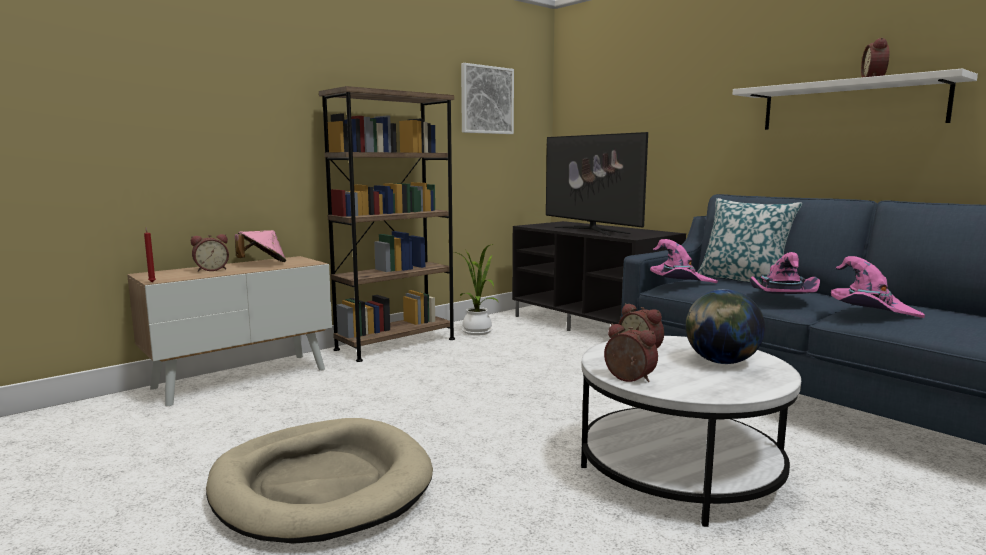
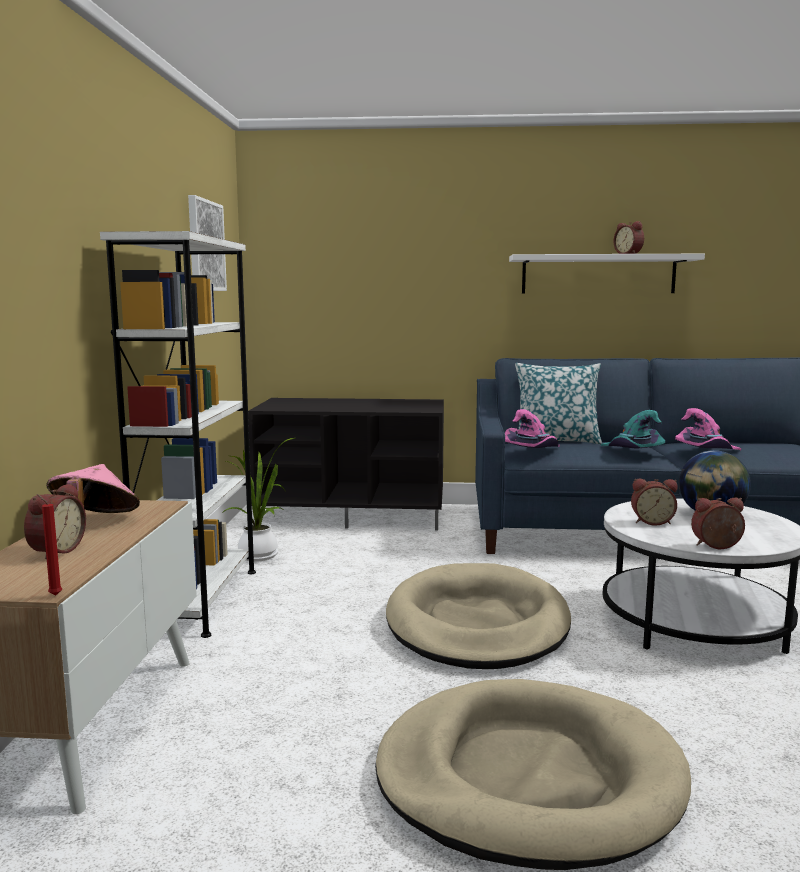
camera: 45 degrees left, 0 degrees up
(396, 344) = (199, 600): brown bookcase -> white bookcase
(505, 406) = (477, 624): none -> beige dog bed
(591, 230) = (355, 406): television -> none
(780, 297) = (633, 451): pink hat -> turquoise hat

